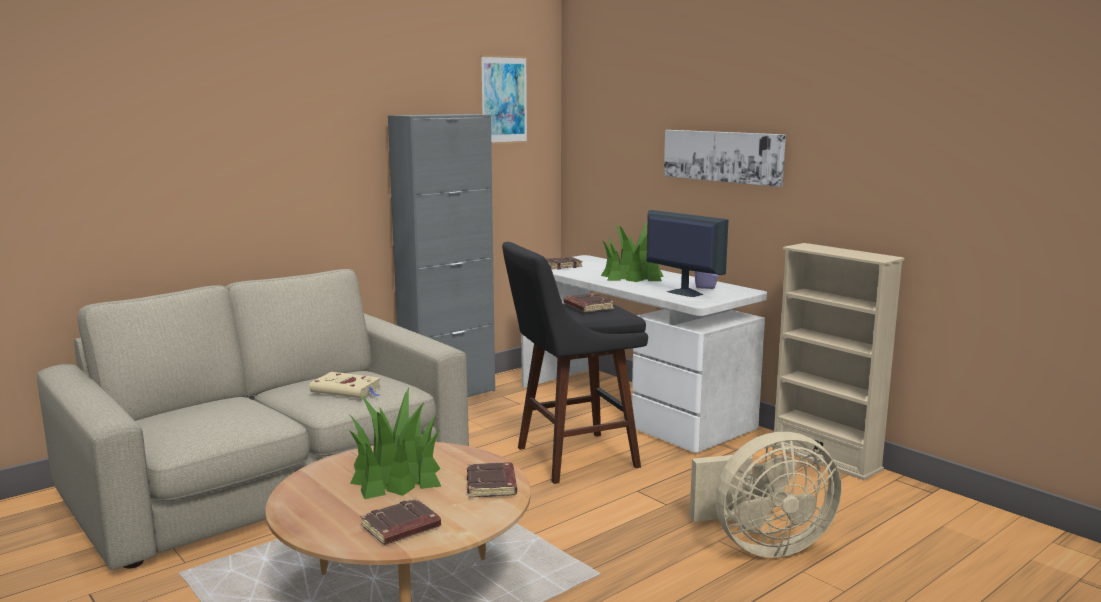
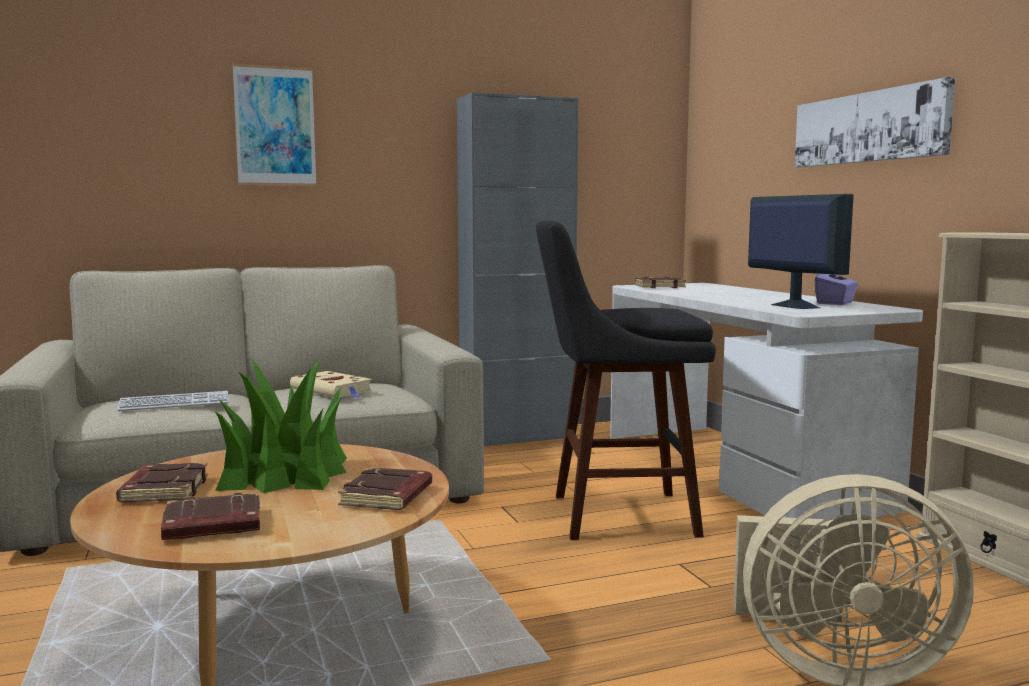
camera: 20 degrees right, 5 degrees down
(230, 420) = (175, 403): none -> keyboard
(504, 100) = (610, 92): picture -> picture (275, 126)
(587, 307) = (641, 309): brown book -> brown book (163, 490)
(632, 276) = (742, 294): potted plant -> none

